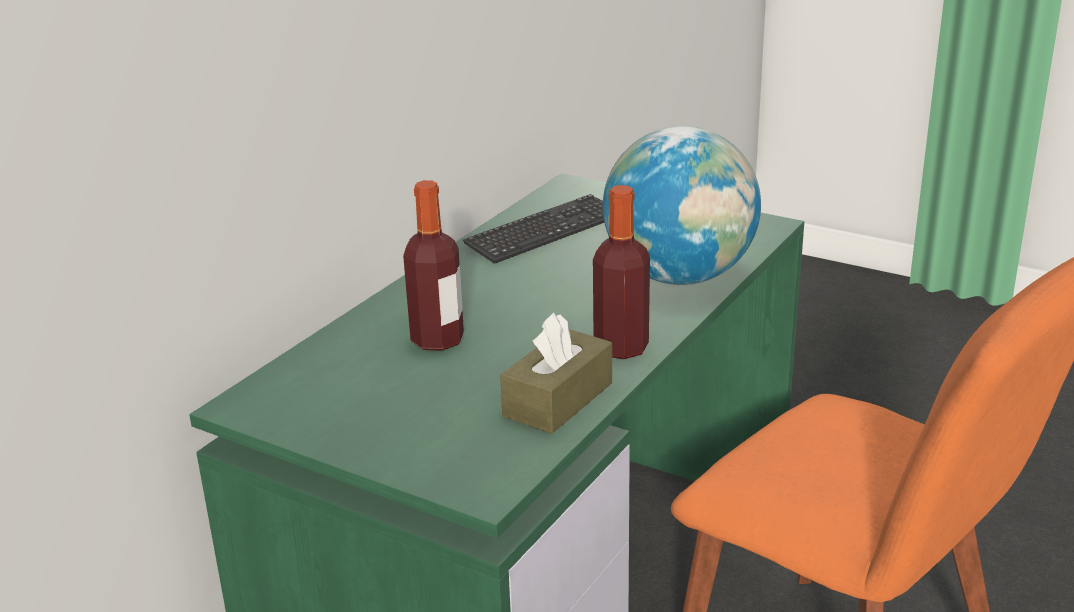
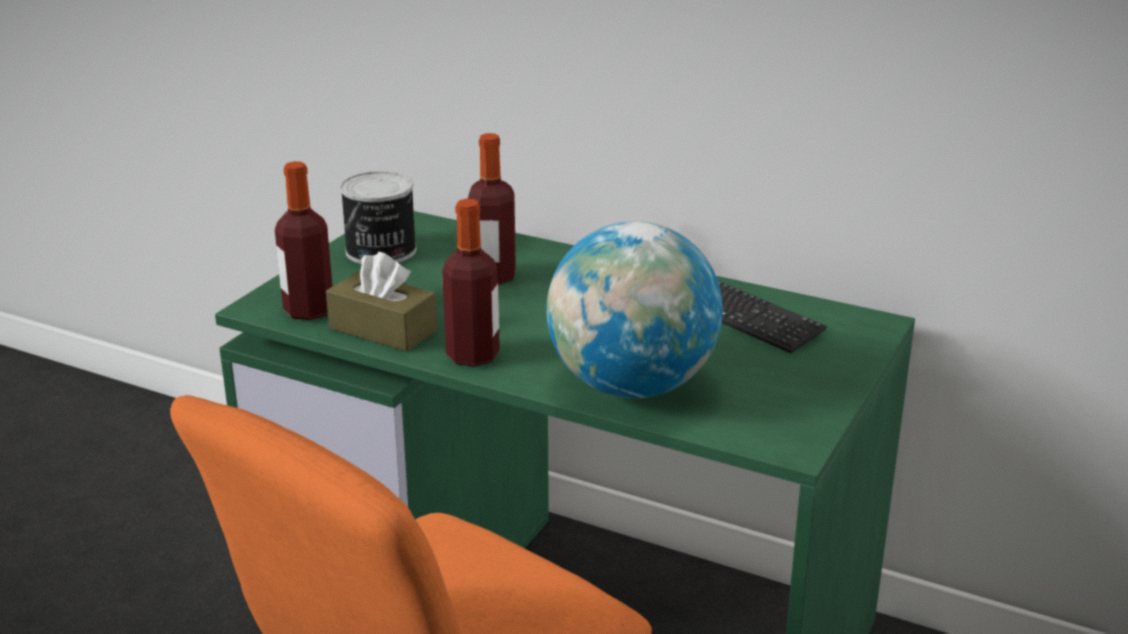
camera: 85 degrees right, 0 degrees up
(342, 412) = (380, 251): none -> can
(502, 451) = (308, 310): none -> bottle

